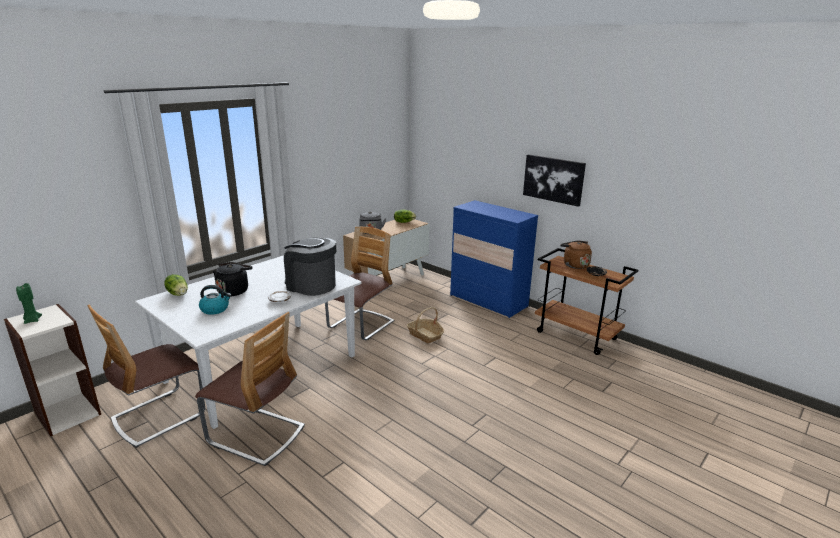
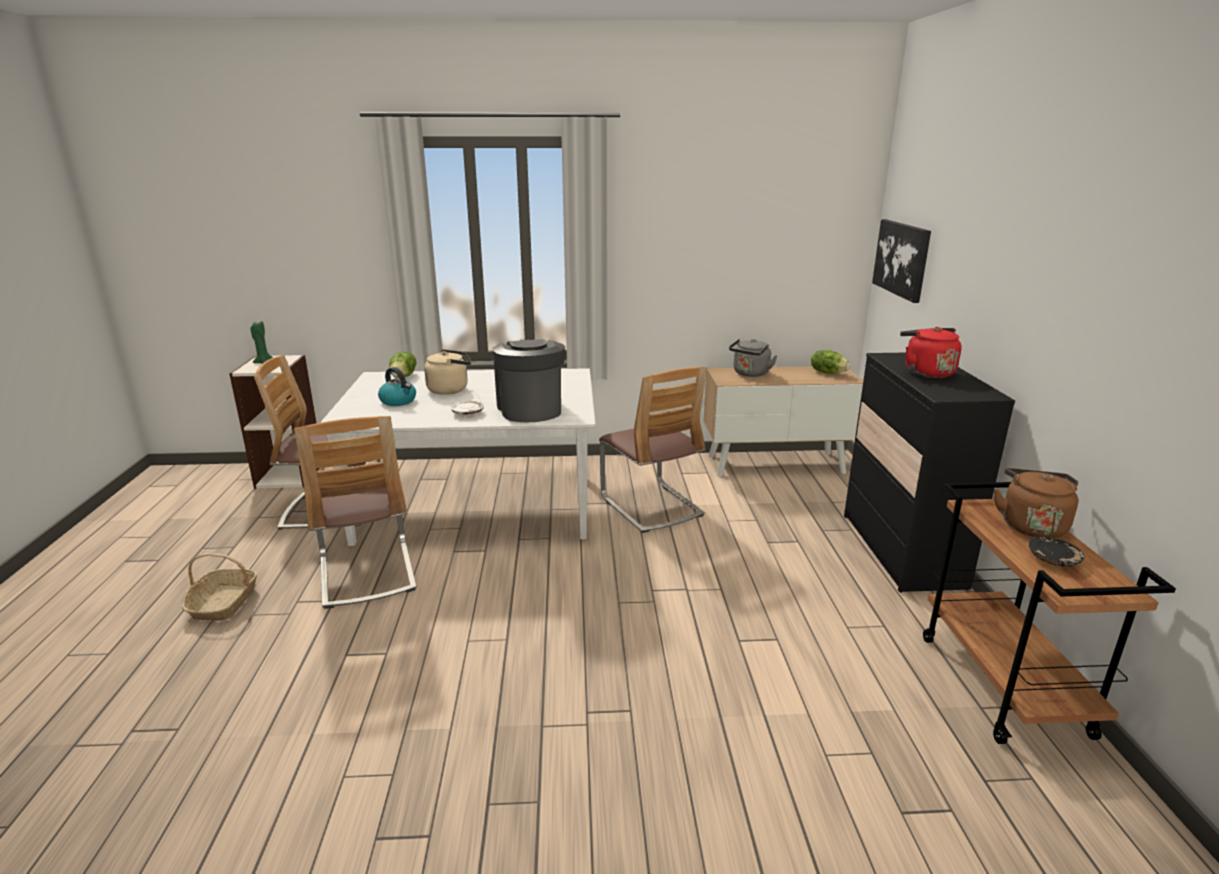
camera: 45 degrees right, 0 degrees up
(234, 291) = (450, 389): black kettle -> beige kettle
(361, 325) = (651, 506): chair -> chair turned 75 degrees clockwise
(425, 335) = (716, 555): basket -> basket (224, 603)
(488, 301) = (901, 550): blue dresser -> black dresser
(491, 210) = (926, 372): none -> red kettle
(553, 179) = (1054, 324): picture -> picture (902, 259)

